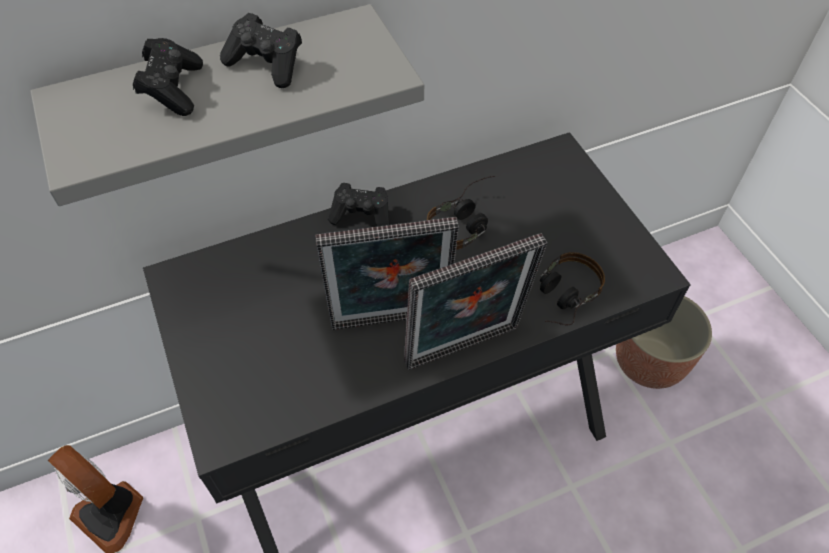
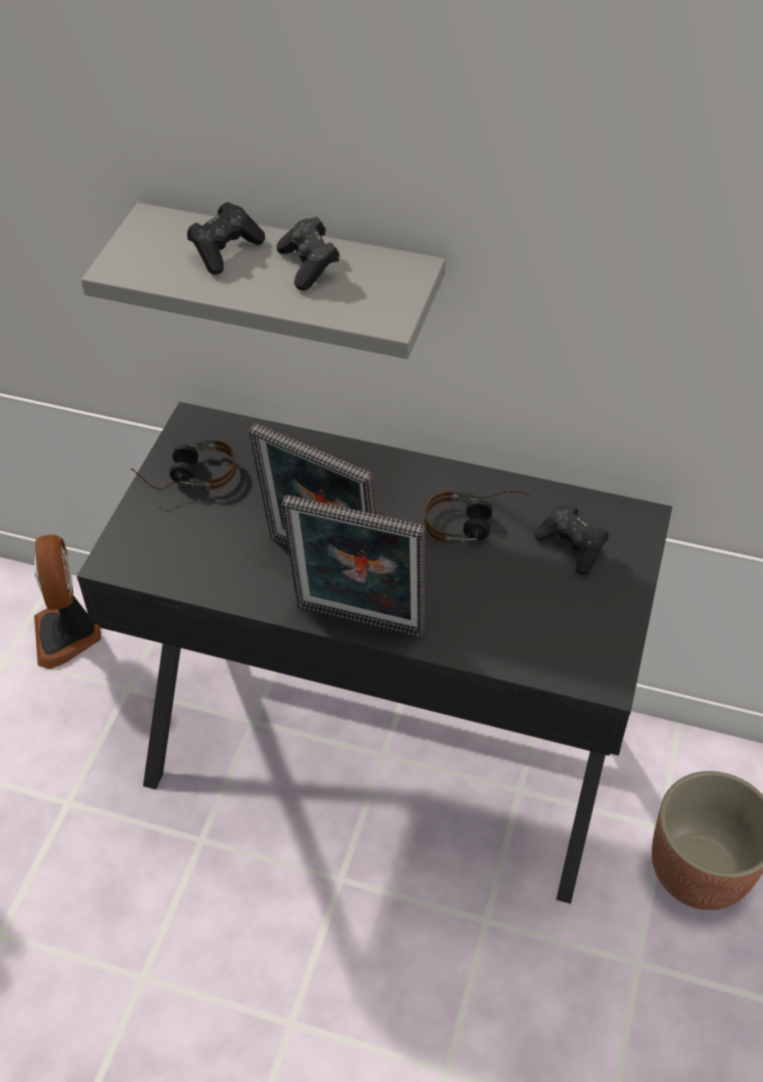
camera: 40 degrees right, 5 degrees down
(362, 215) = (389, 464): black game controller -> black game controller (572, 547)
(561, 299) = (489, 641): headphones -> headphones (187, 476)

